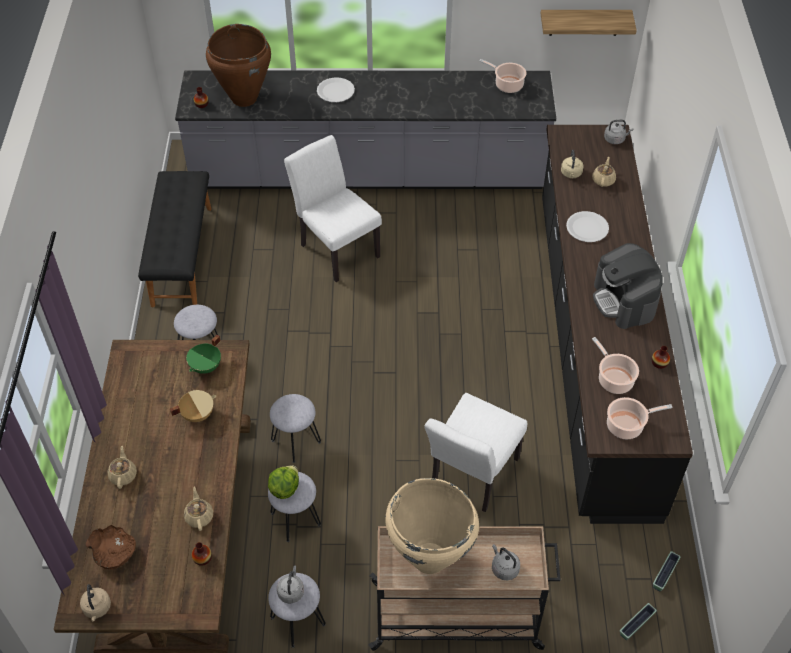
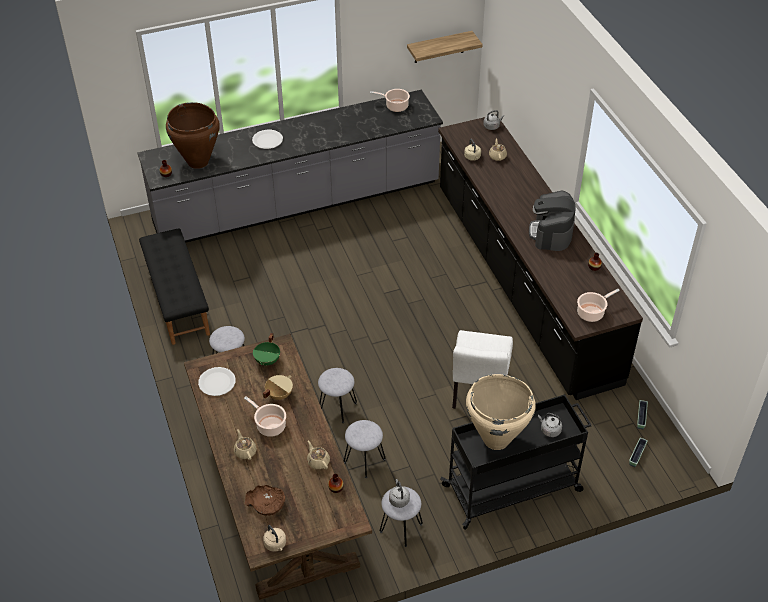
camera: 20 degrees left, 5 degrees down
(284, 488) = (358, 433): lettuce -> none
(336, 247) = (298, 263): white chair -> none
(458, 615) = (513, 488): beige cart -> black cart
(587, 228) = (502, 191): white plate -> white plate (217, 382)
(614, 379) = (569, 286): cooking pot -> cooking pot (269, 425)
(624, 301) = (551, 233): coffee machine -> coffee machine turned 45 degrees clockwise

